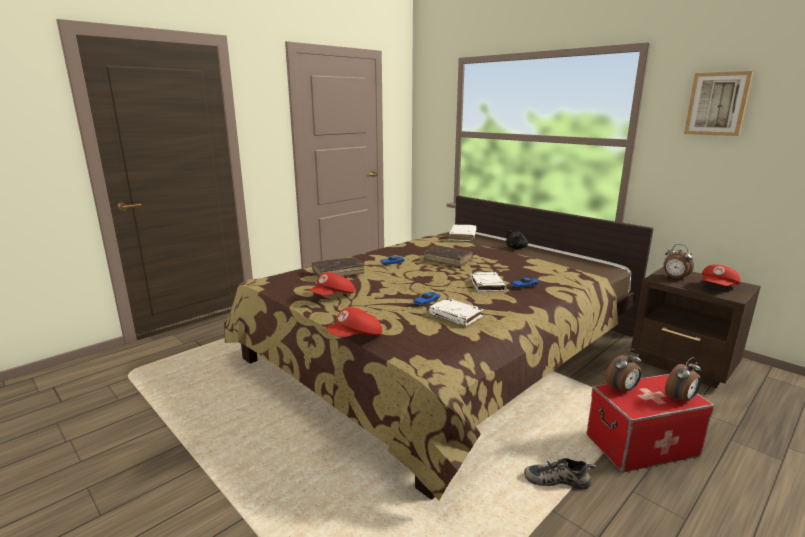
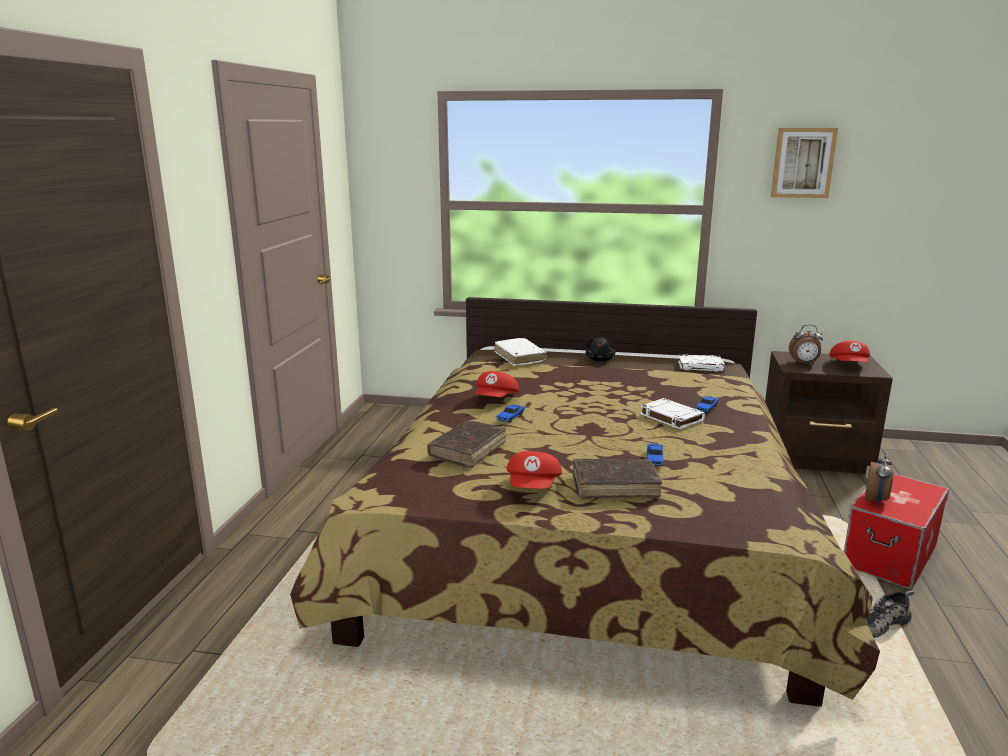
camera: 35 degrees left, 0 degrees up
(356, 337) = (670, 532): red cap -> red cap (496, 399)
(448, 260) = (568, 396): brown book -> brown book (615, 486)
(456, 315) = (715, 466): white book -> white book (701, 366)
(680, 399) = (924, 492): alarm clock -> none

